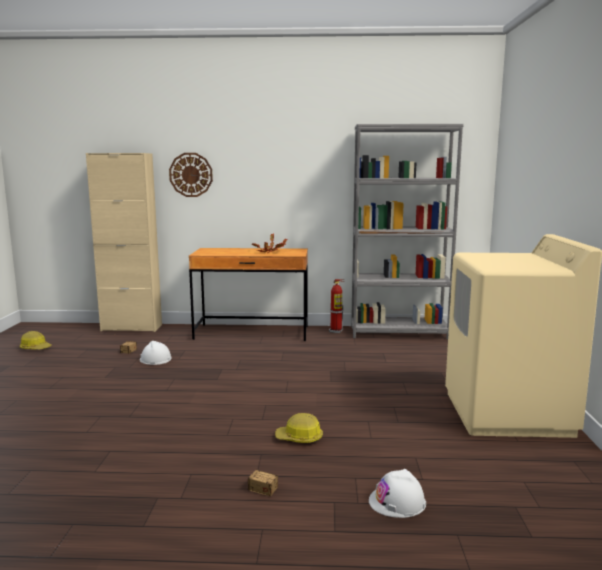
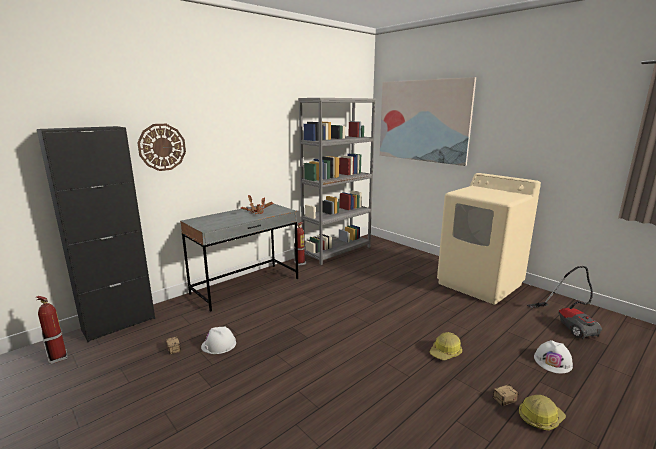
camera: 45 degrees left, 5 degrees up
(35, 348) = (43, 399): hard hat -> hard hat (540, 418)
(75, 333) = (58, 357): none -> fire extinguisher
(131, 327) = (119, 324): beige cabinet -> black cabinet
(252, 333) = (246, 286): brown desk -> grey desk
(527, 154) = (423, 121): none -> picture
(532, 494) = (569, 324): none -> vacuum cleaner

